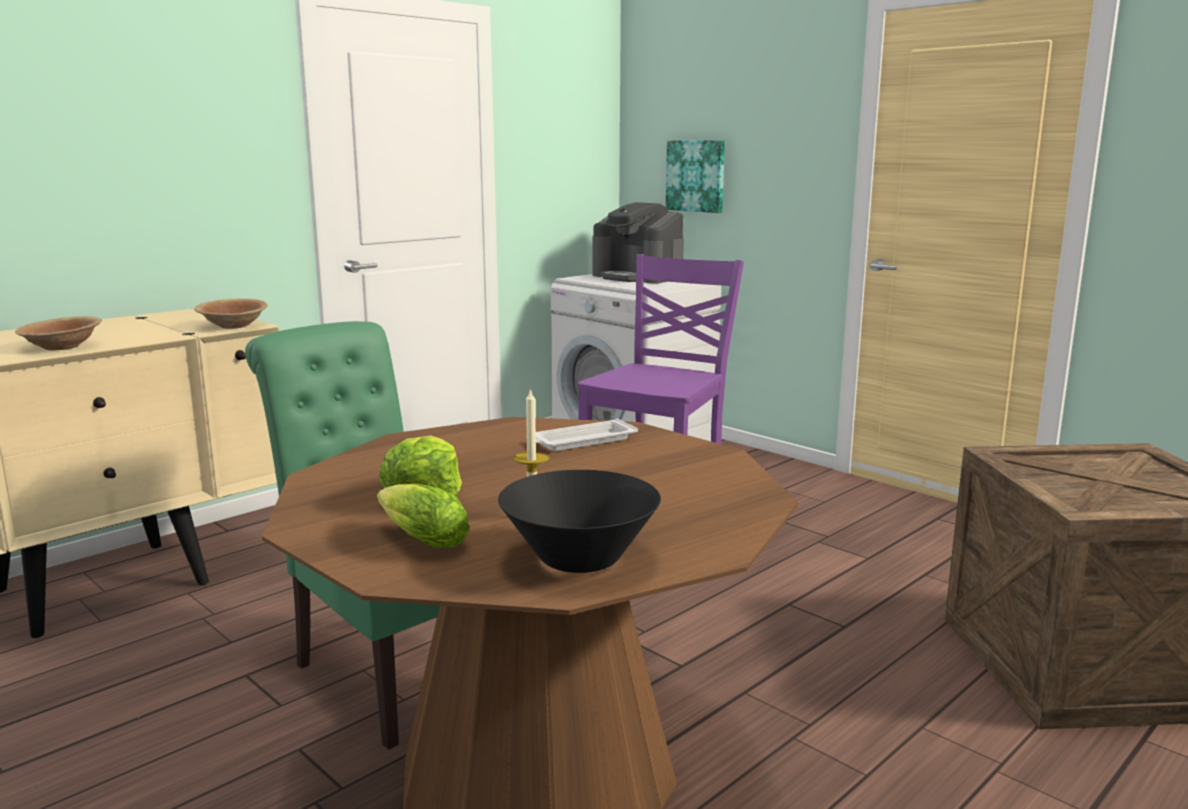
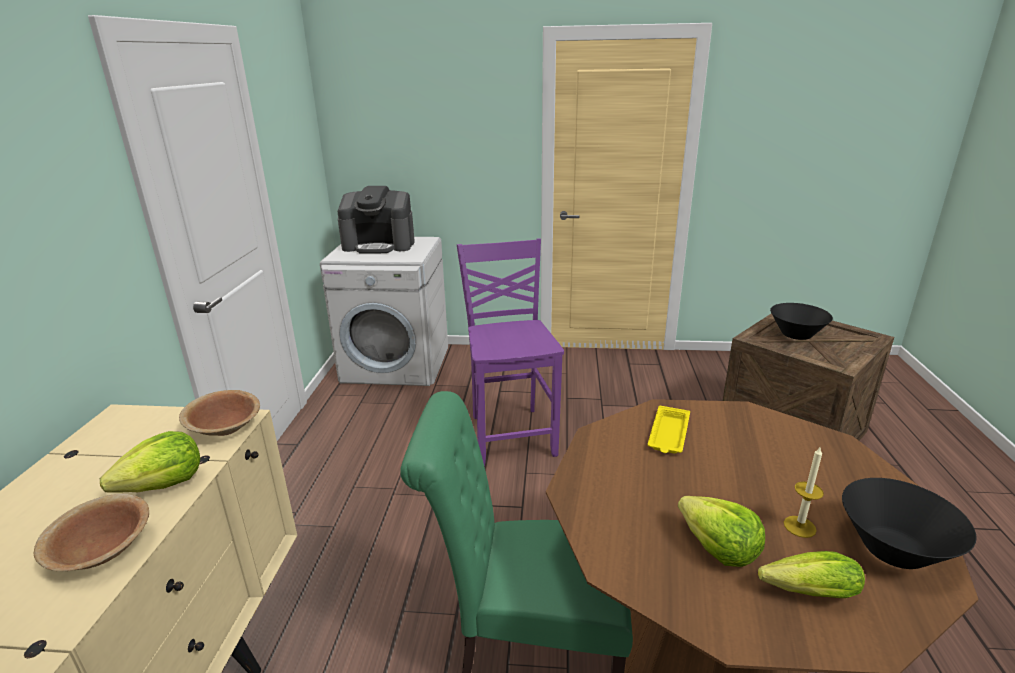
camera: 40 degrees left, 10 degrees up
(145, 335) = (163, 484): none -> lettuce
(582, 441) = (668, 435): white tray -> yellow tray
(696, 176) = (404, 160): picture -> none
(1089, 469) = (796, 335): none -> black bowl

